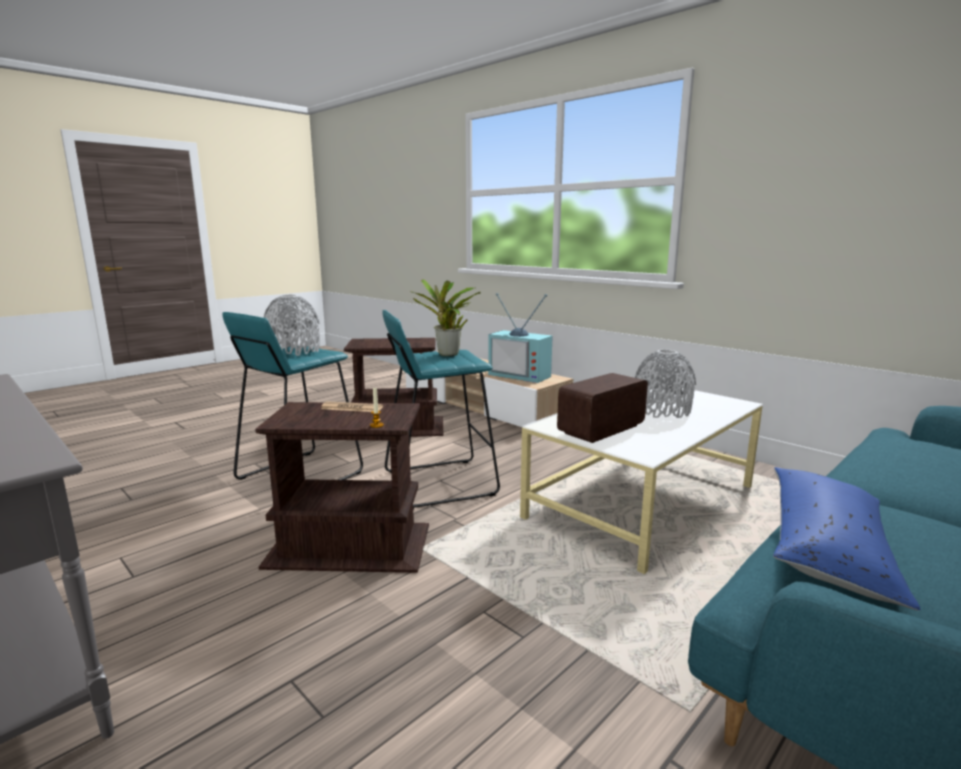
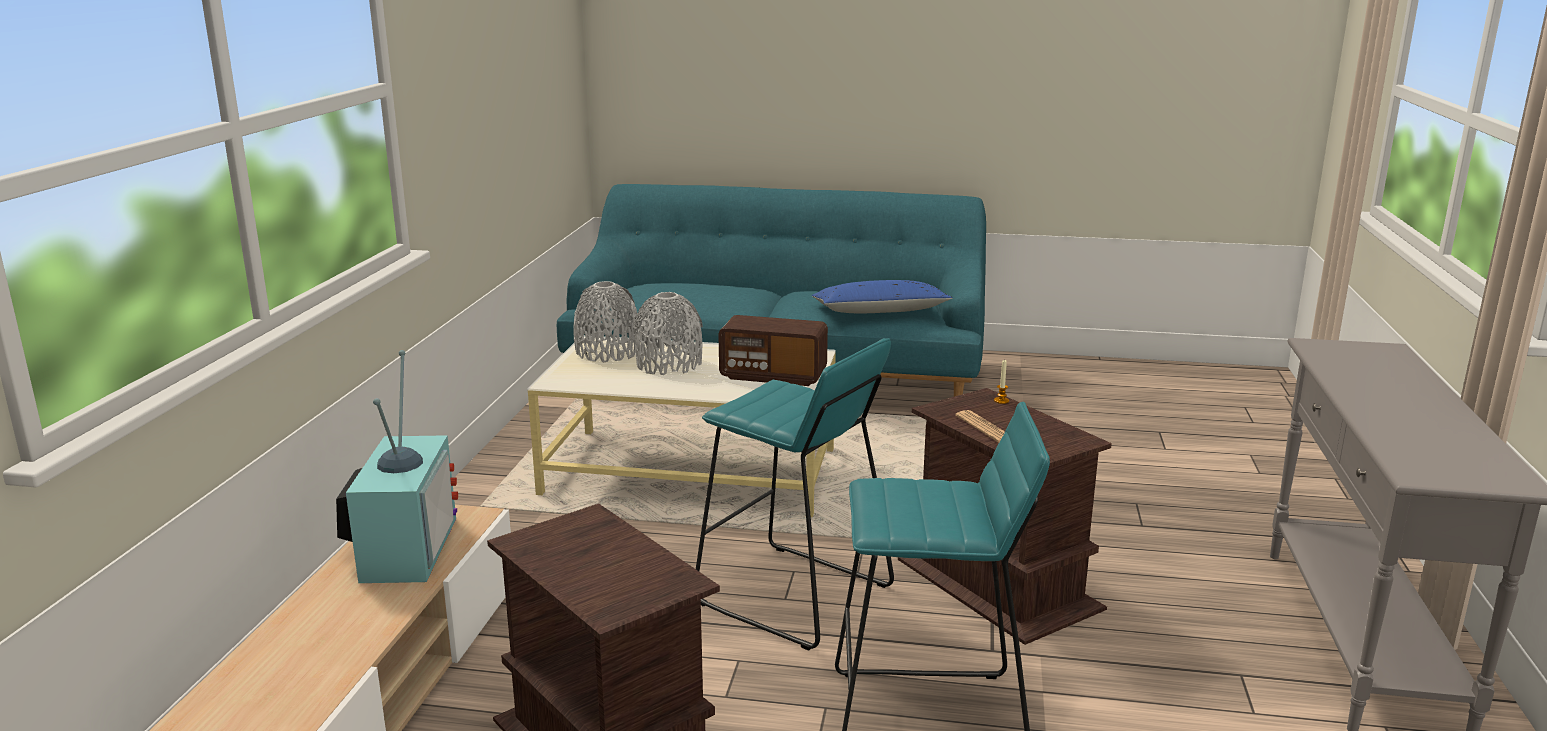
camera: 125 degrees left, 5 degrees up
(293, 351) = (925, 508): grey vase -> grey vase (608, 352)
(447, 355) = (773, 404): potted plant -> none

